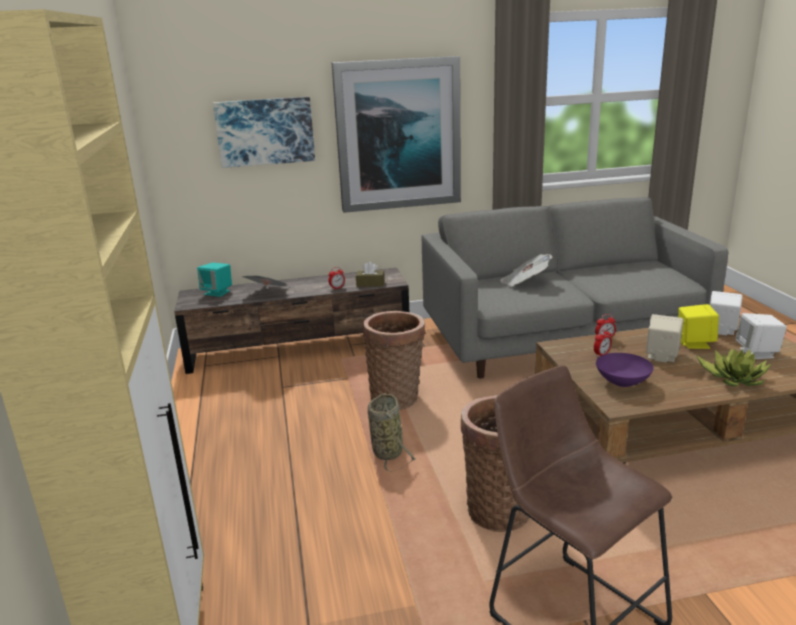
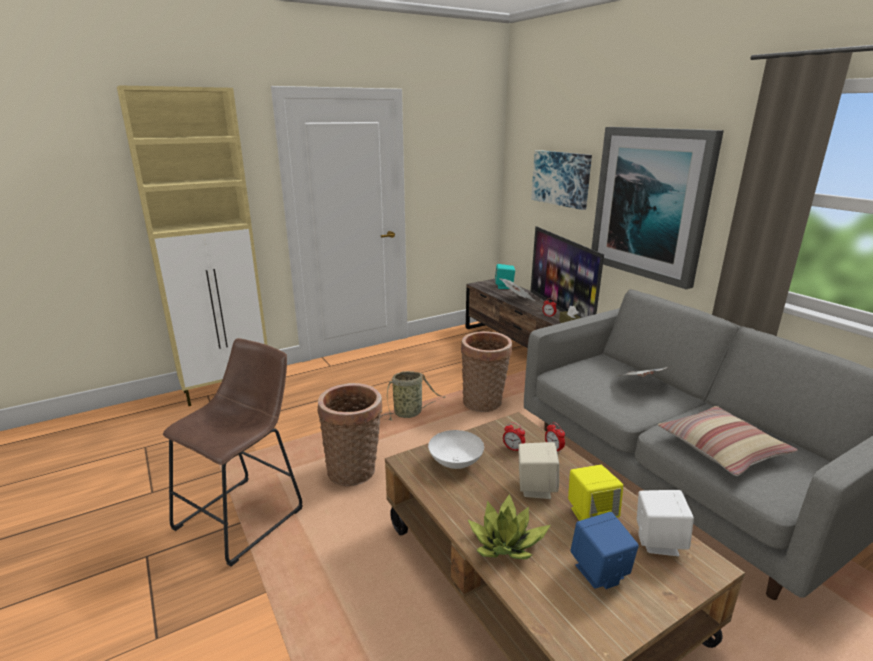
camera: 70 degrees right, 0 degrees up
(326, 280) = (561, 310): none -> television
(623, 383) = (455, 463): purple bowl -> white bowl
(628, 281) = (722, 449): none -> pillow
(757, 353) = (599, 572): white speaker -> blue speaker

